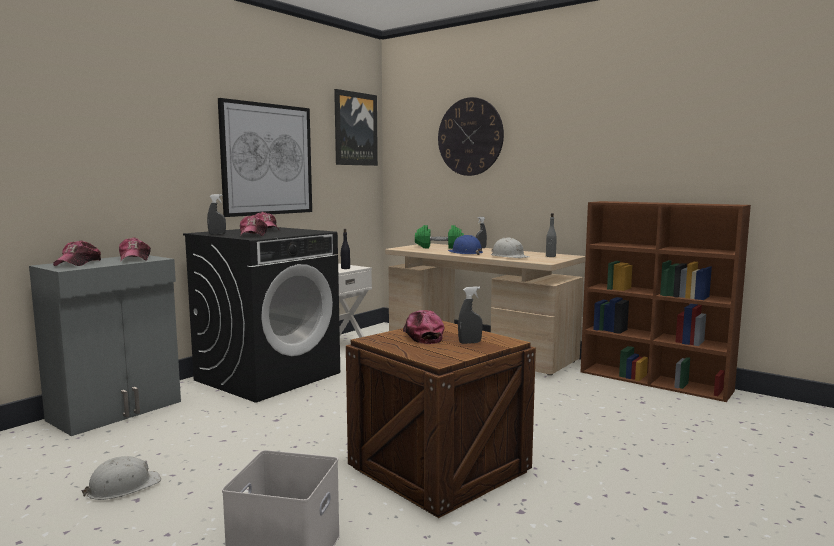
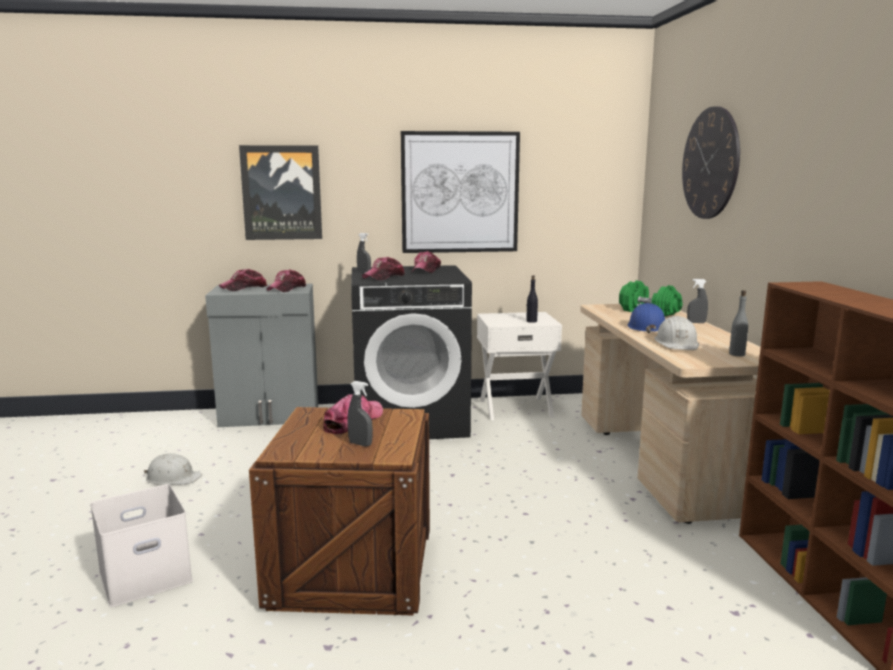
camera: 45 degrees right, 5 degrees up
(355, 129) = (596, 151): picture -> picture (281, 193)

